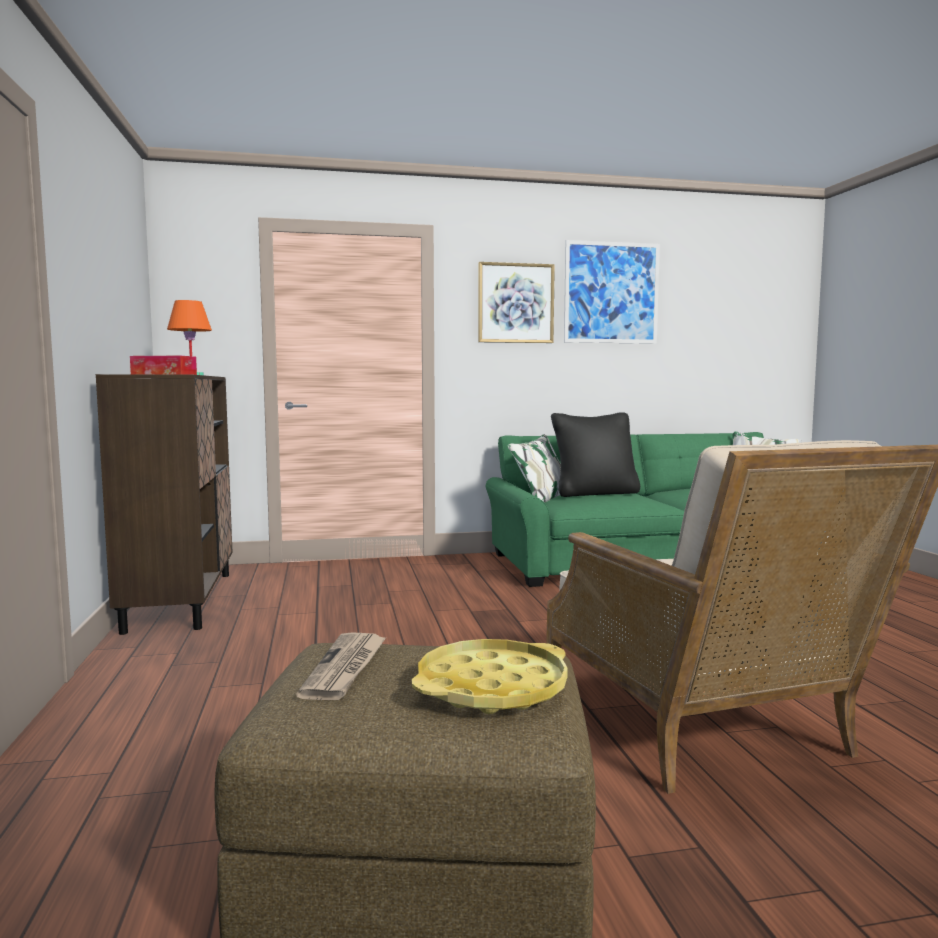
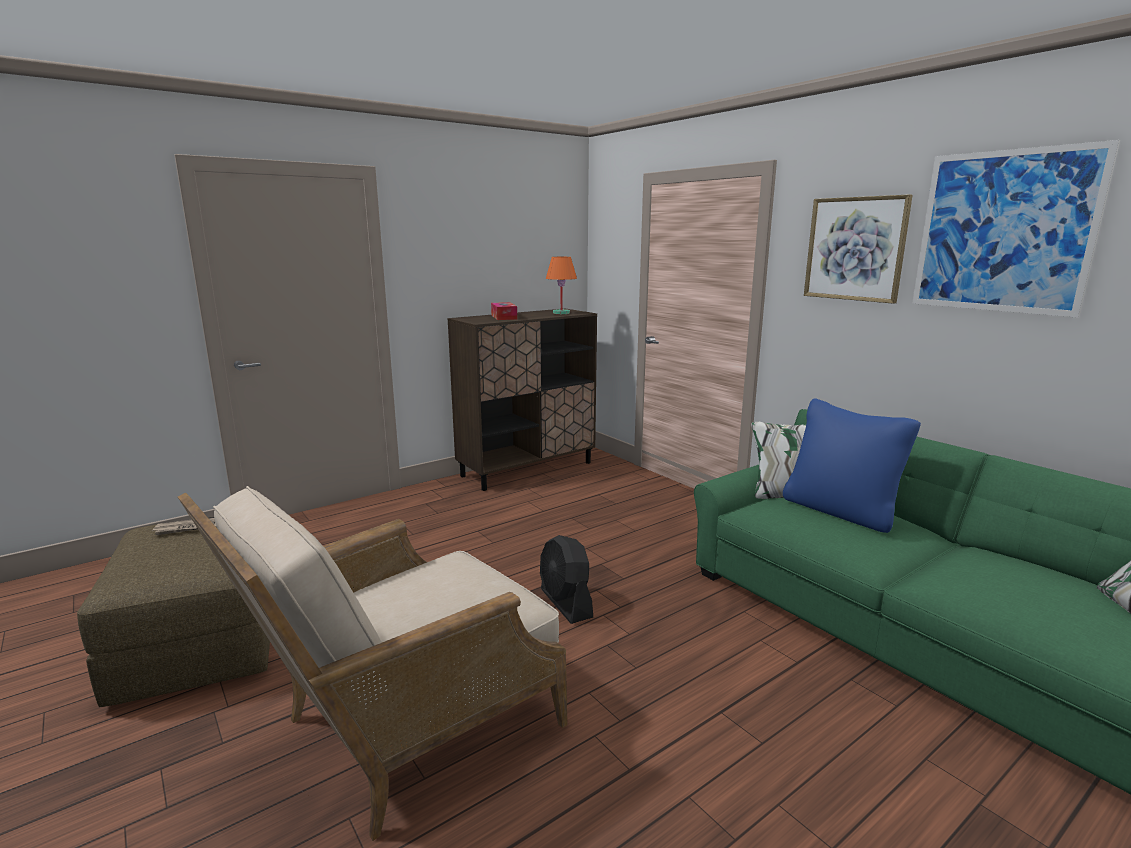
camera: 65 degrees right, 10 degrees up
(492, 687) = (164, 565): yellow tray -> none
(531, 635) = (566, 603): none -> black fan
(595, 493) = (840, 511): black pillow -> blue pillow

